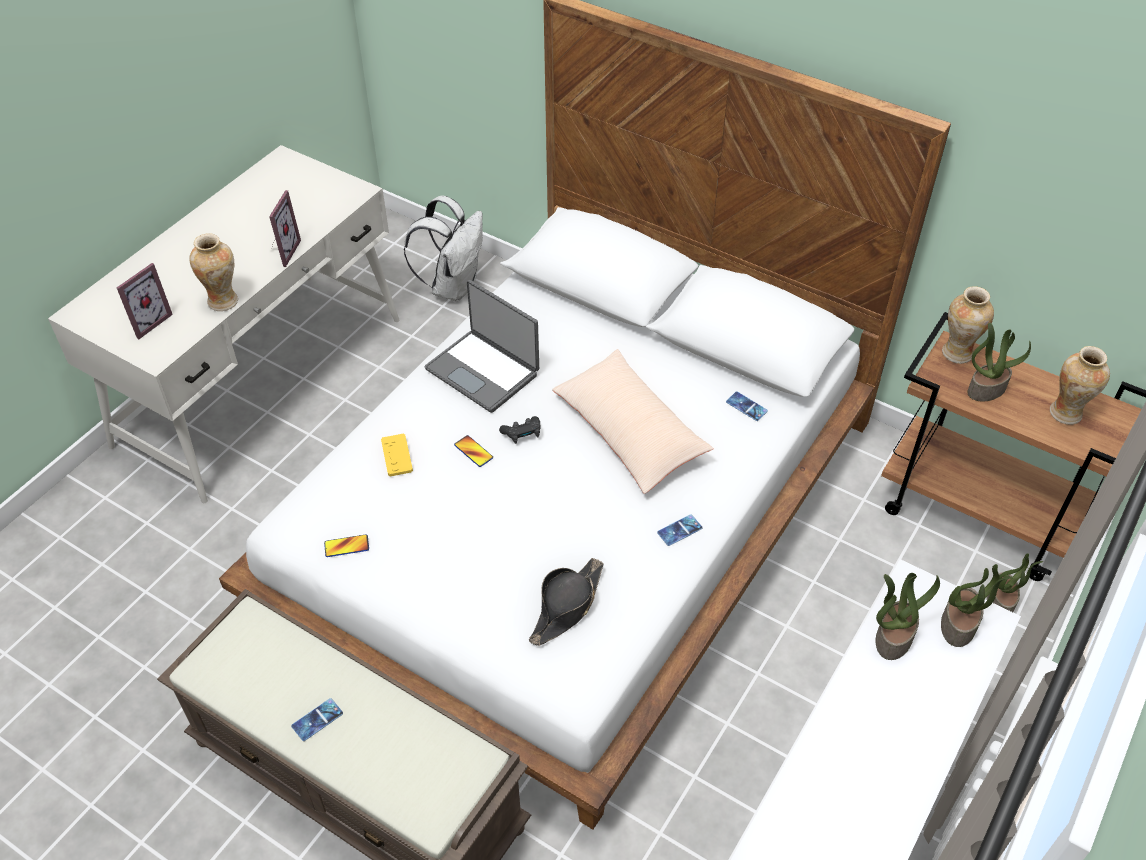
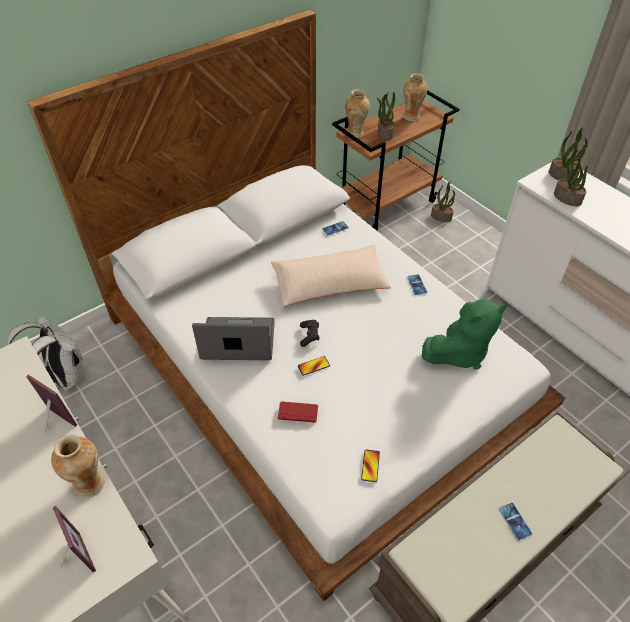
camera: 70 degrees left, 0 degrees up
(397, 455) = (298, 412): yellow game controller -> red game controller
(483, 371) = (238, 342): laptop -> laptop turned 150 degrees counterclockwise
(566, 606) = (459, 352): black hat -> green plush toy

